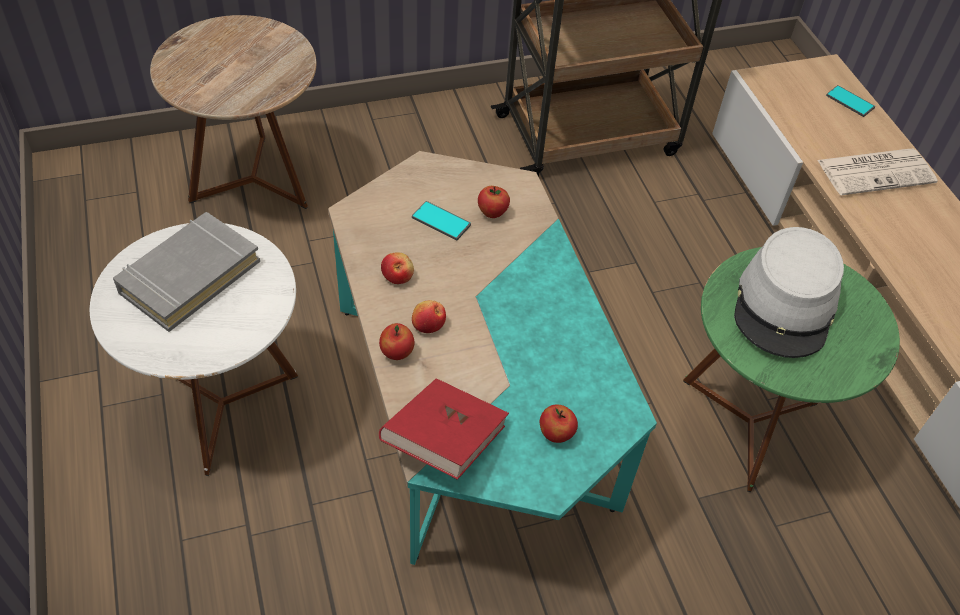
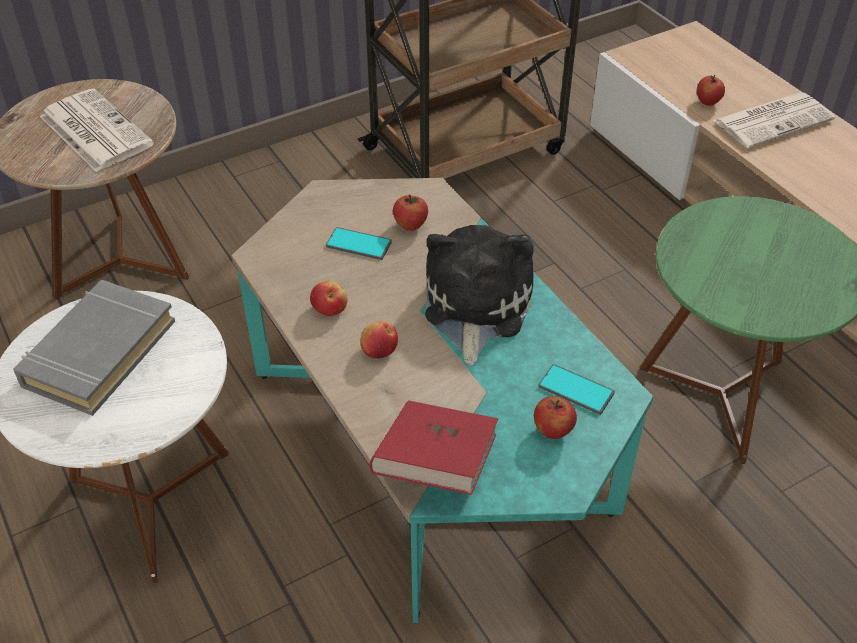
camera: 10 degrees left, 5 degrees down
(242, 66) = (94, 130): none -> newspaper
(397, 353) = (354, 385): apple -> apple (708, 102)
(524, 303) = (474, 307): none -> plush toy
(785, 305) = (743, 252): grey hat -> none
(850, 101) = (724, 61): phone -> phone (576, 390)

